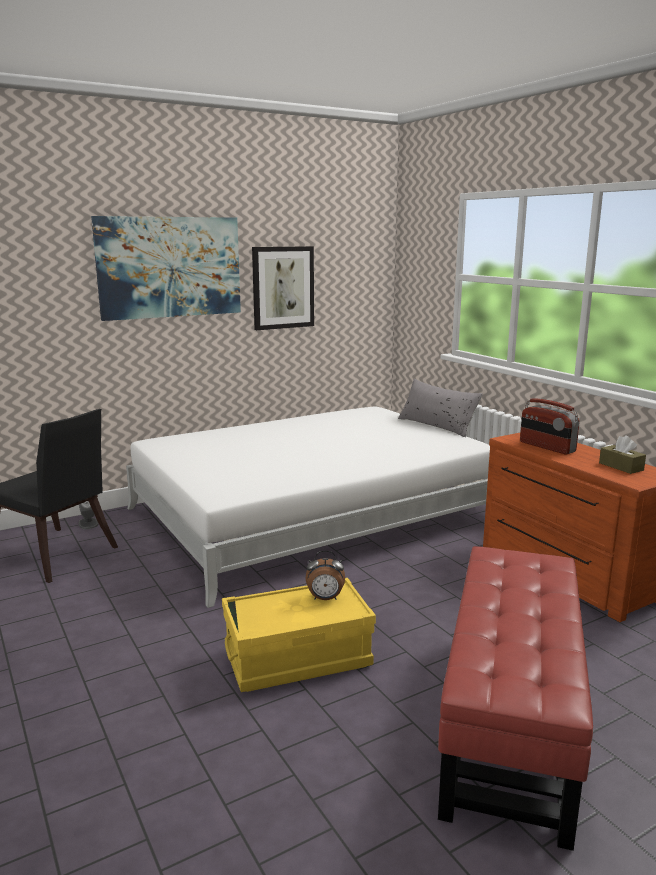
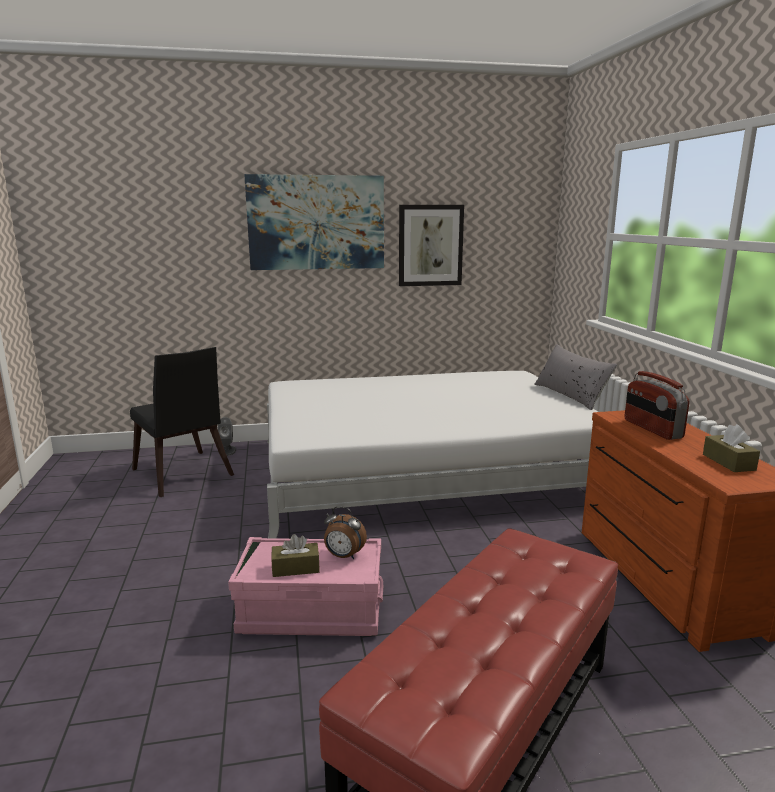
camera: 20 degrees right, 0 degrees up
(289, 617) = (295, 568): none -> brown tissue box
(297, 658) = (311, 611): yellow storage box -> pink storage box

